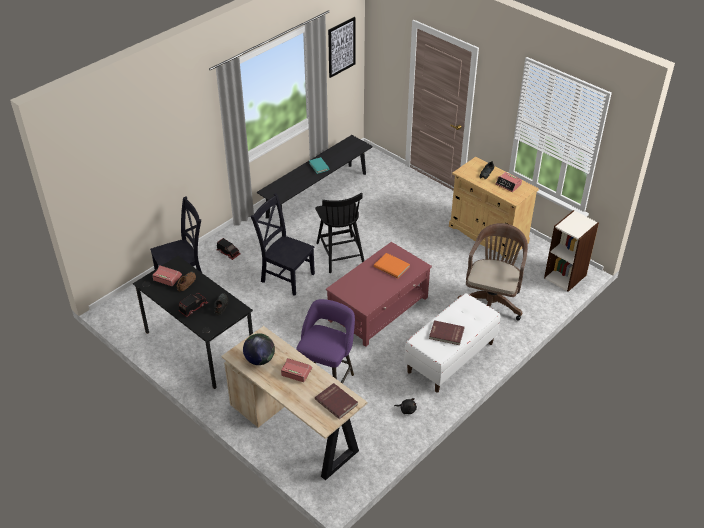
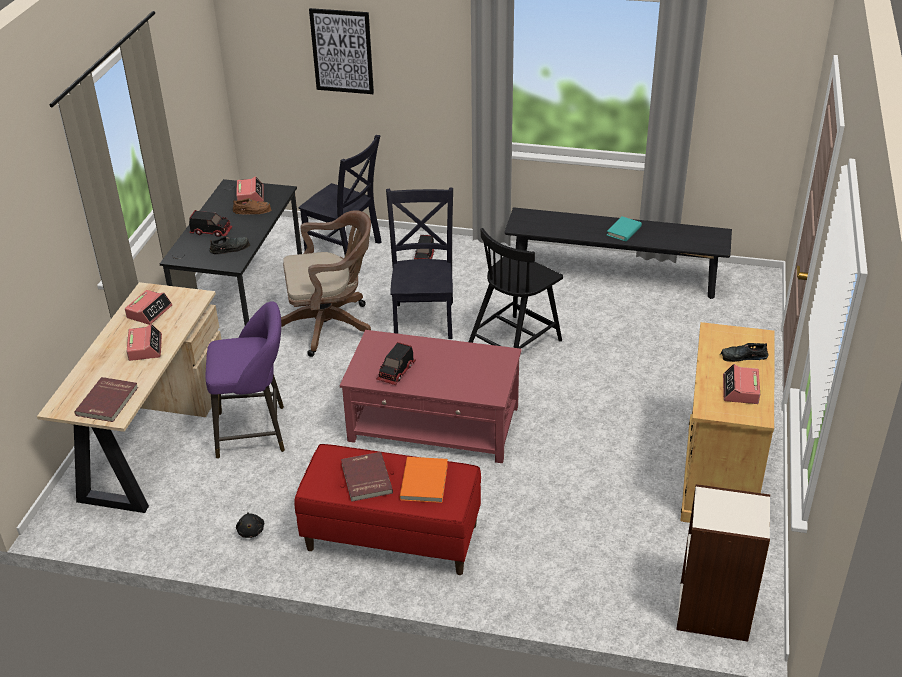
camera: 60 degrees right, 5 degrees down
(259, 359) = (149, 312): globe -> alarm clock
(341, 47) = (756, 70): picture -> picture (342, 51)
(373, 291) = (397, 372): none -> toy truck
(392, 266) = (466, 369): orange book -> orange book (425, 481)
(450, 357) = (391, 537): white bench -> red bench
(491, 301) = (558, 538): brown office chair -> brown office chair (330, 325)

